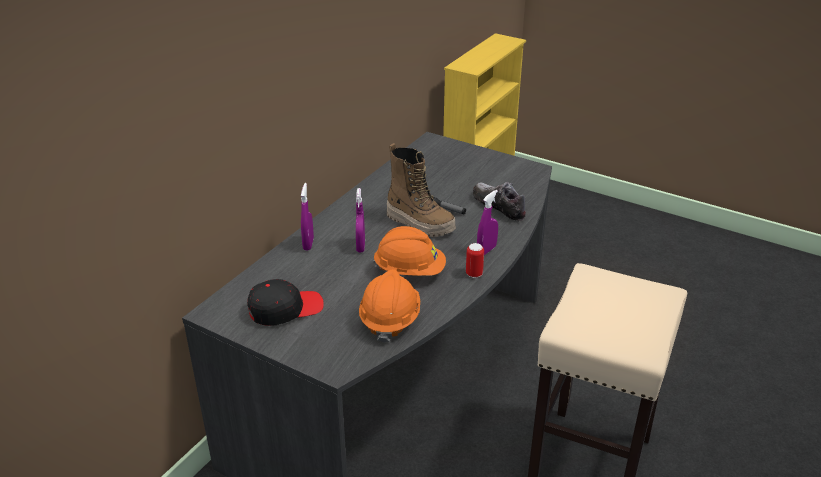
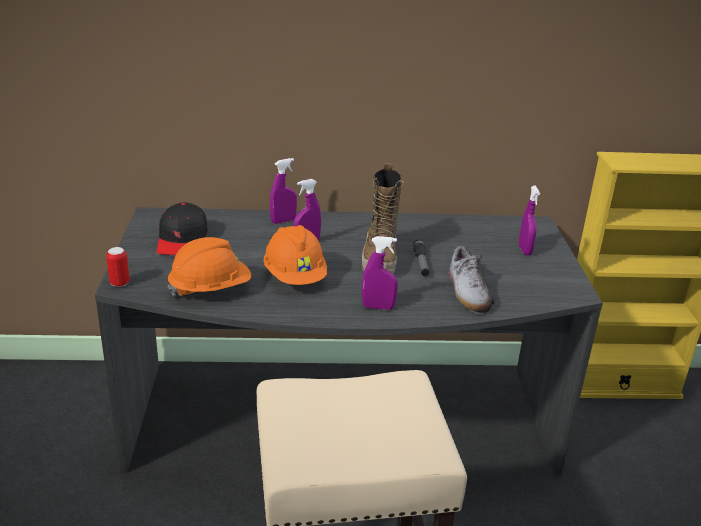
camera: 55 degrees right, 5 degrees down
(285, 309) = (182, 240): black cap -> black cap turned 60 degrees clockwise
(464, 162) = (524, 250): none -> purple spray bottle
(474, 274) = (328, 312): can -> can (120, 283)
(498, 206) = (468, 292): shoe -> shoe turned 150 degrees clockwise

